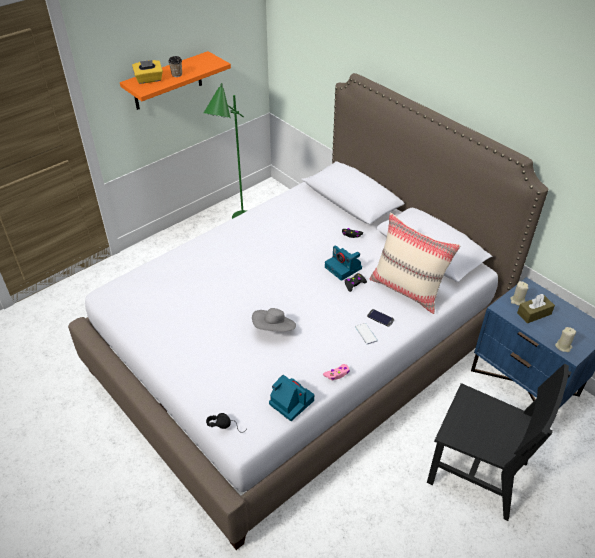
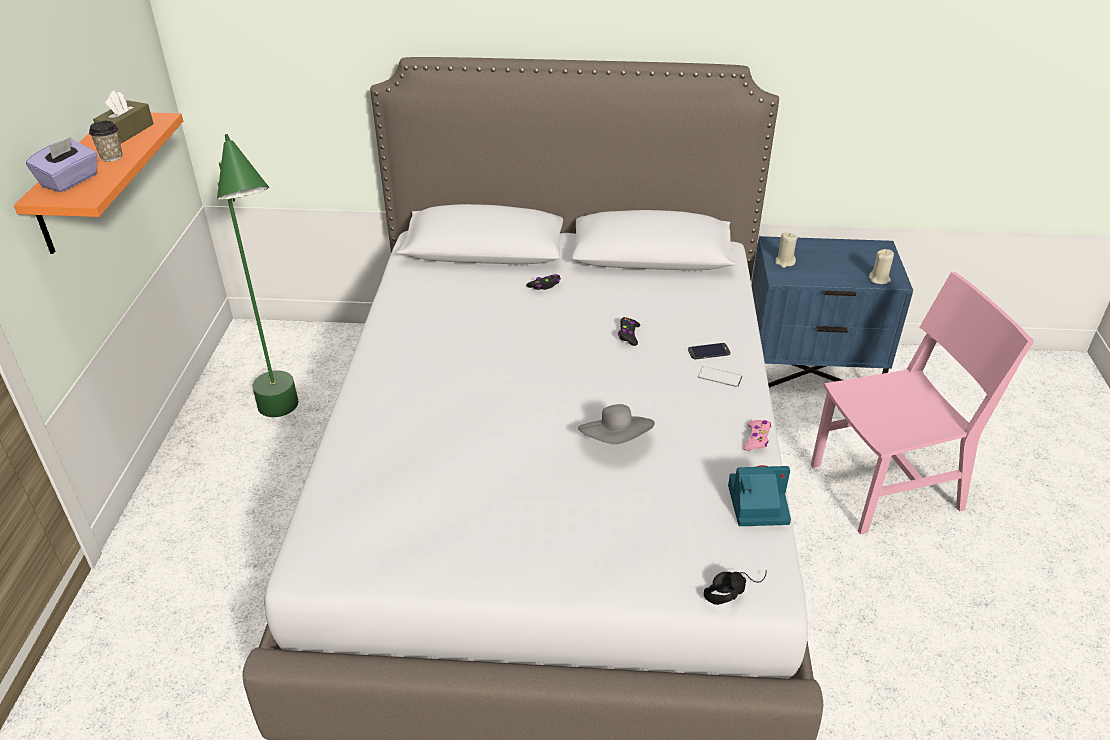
camera: 45 degrees left, 5 degrees down
(149, 80) = (70, 181): yellow tissue box -> purple tissue box
(344, 268) = (591, 325): camera -> none
(407, 289) = (691, 306): beige pillow -> none
(477, 473) = (886, 487): black chair -> pink chair
(534, 313) = (814, 265): brown tissue box -> brown tissue box (127, 132)

